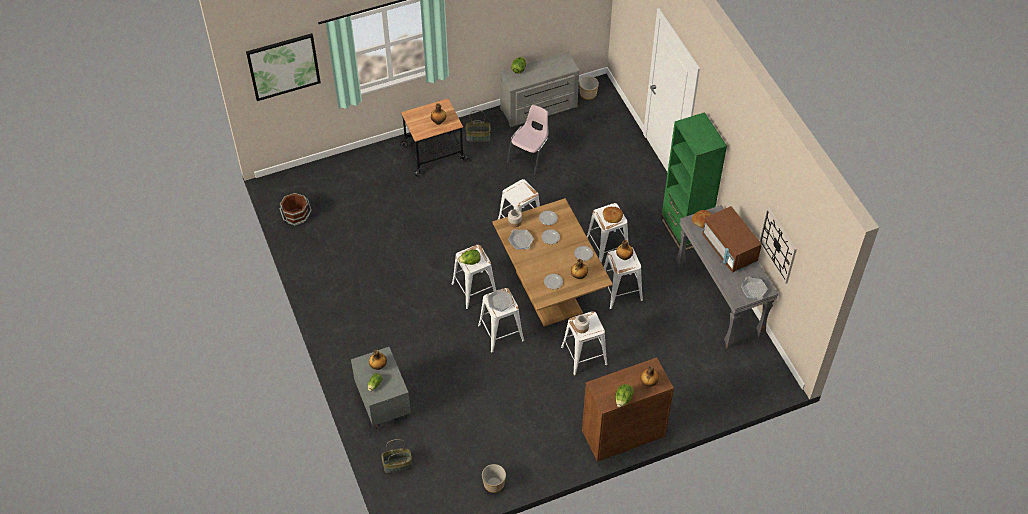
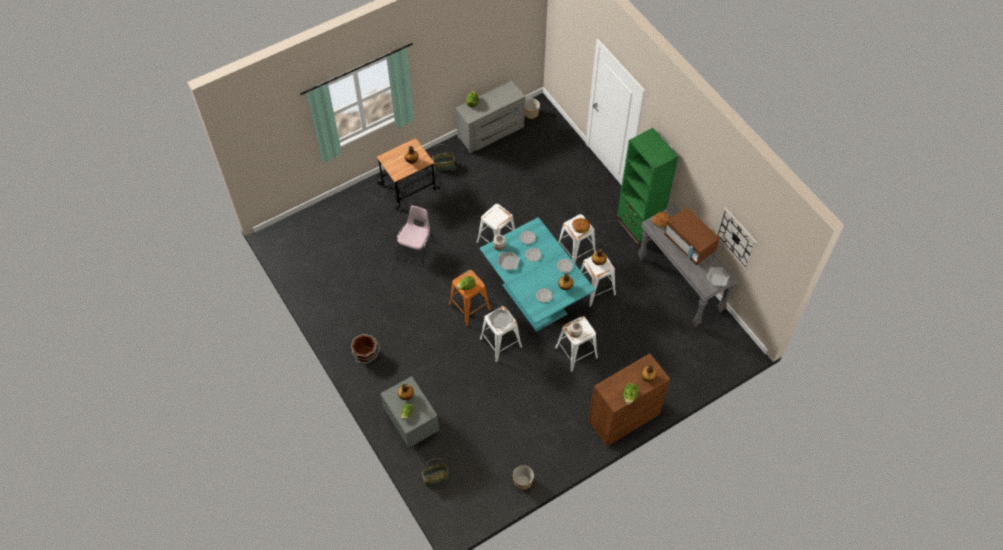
camera: 10 degrees left, 5 degrees up
(283, 66) = (271, 135): picture -> none
(296, 217) = (299, 263): brown bucket -> brown bucket (366, 354)
(474, 290) = (469, 307): white stool -> orange stool
(530, 156) = (493, 178): pink chair -> pink chair (416, 249)
(550, 291) = (535, 299): brown dining table -> turquoise dining table

